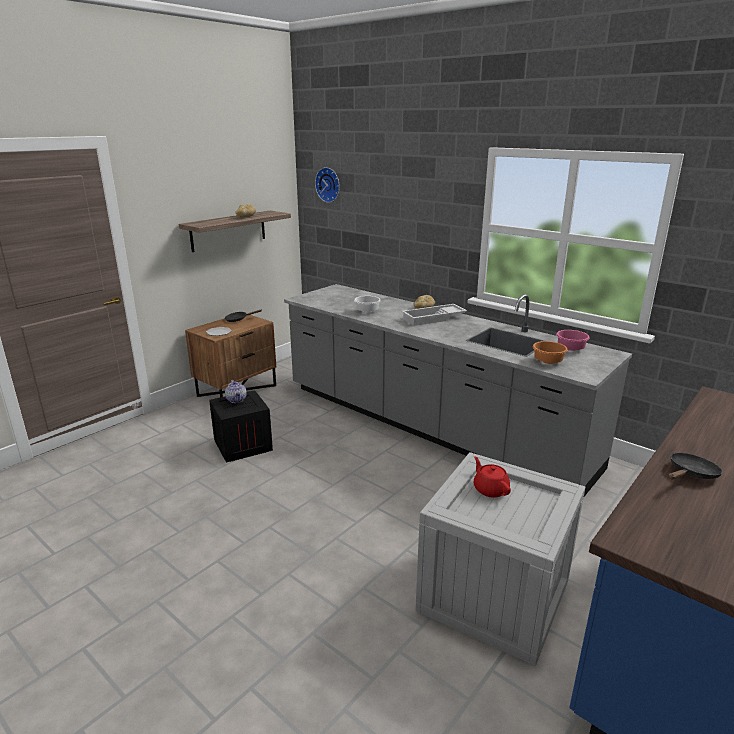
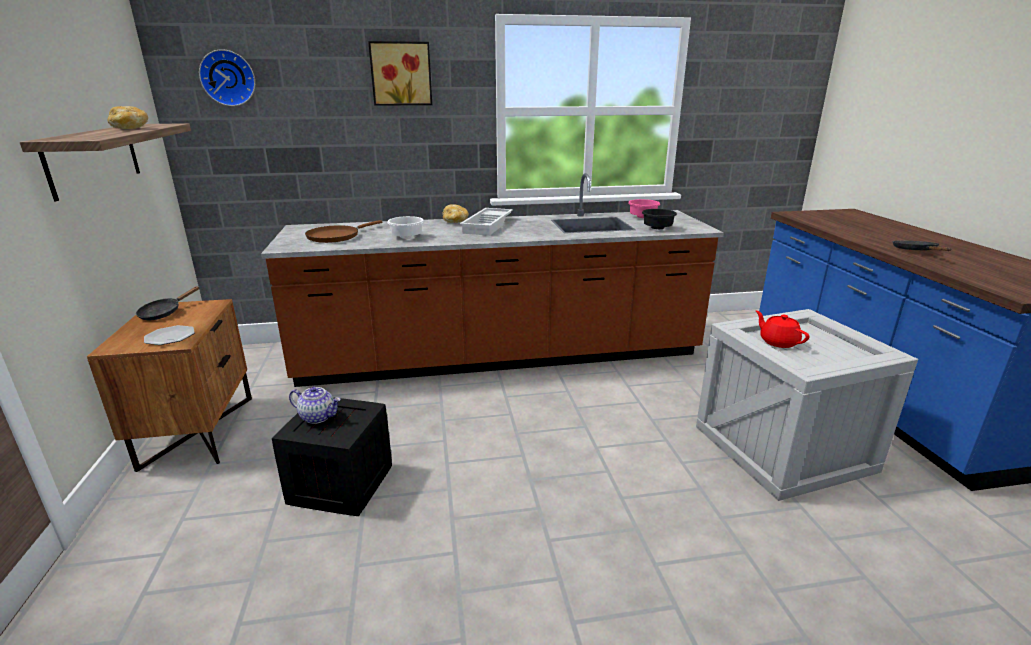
camera: 50 degrees left, 0 degrees up
(337, 299) = (336, 236): none -> brown frying pan
(419, 190) = (401, 74): none -> picture
(430, 426) = (500, 356): grey counter -> brown counter
(490, 489) = (778, 342): red teapot -> red teapot turned 45 degrees clockwise
(546, 361) = (656, 228): orange bowl -> black bowl

